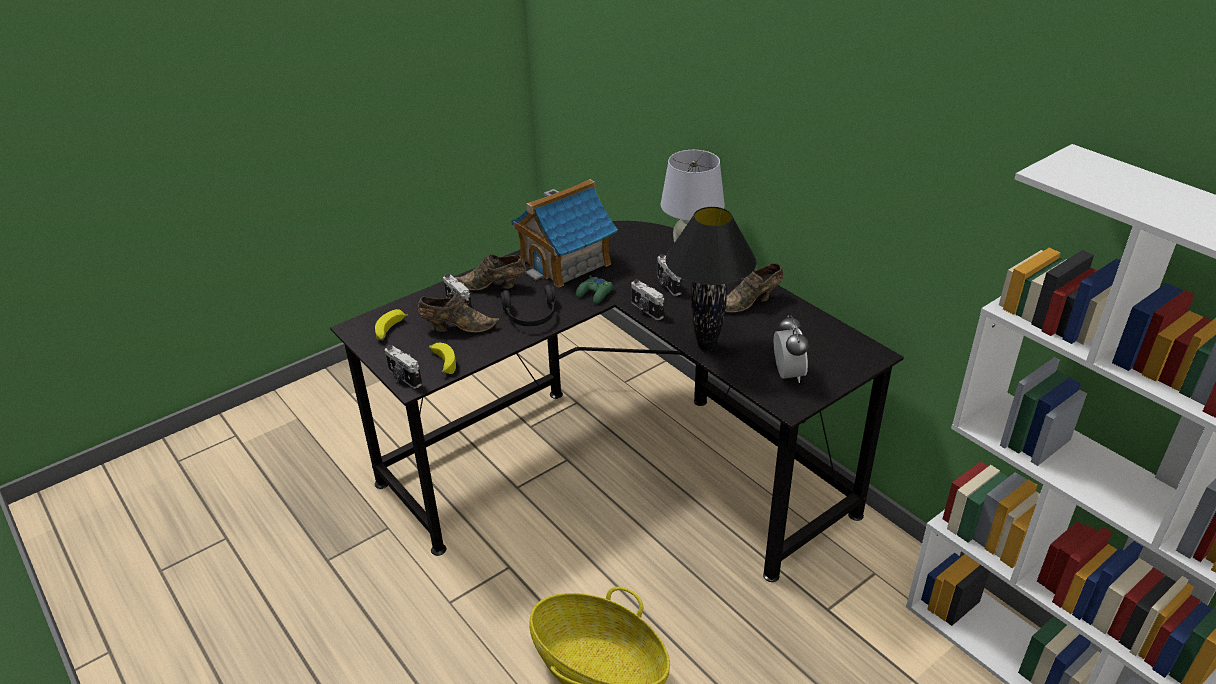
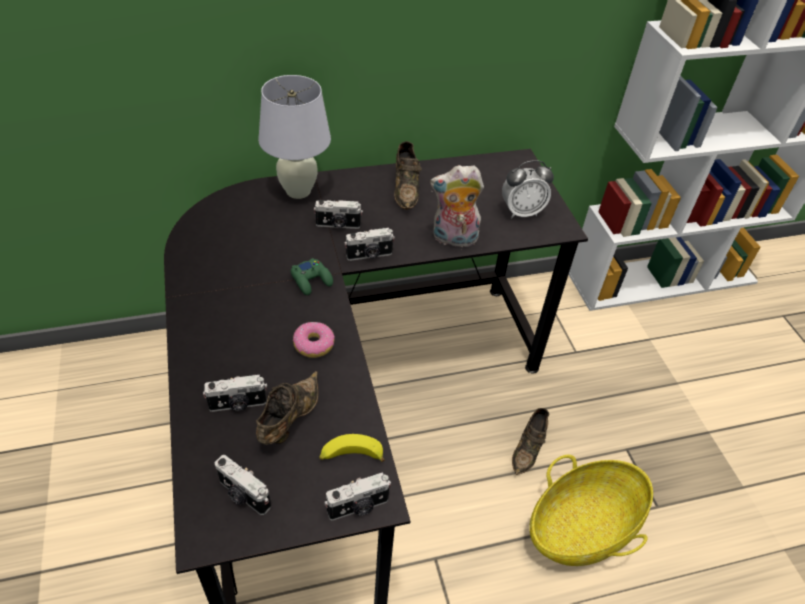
camera: 70 degrees left, 10 degrees up
(390, 331) = (243, 495): banana -> camera
(493, 286) = (226, 358): brown shoe -> brown shoe (529, 448)
(531, 316) = (314, 344): black headphones -> donut
(565, 262) = (230, 280): toy house -> none
(707, 345) = (453, 239): black table lamp -> plush toy
(787, 374) = (521, 212): alarm clock -> alarm clock turned 150 degrees clockwise

